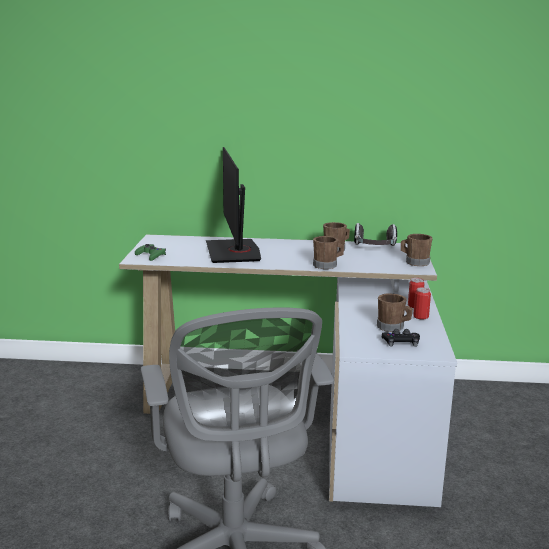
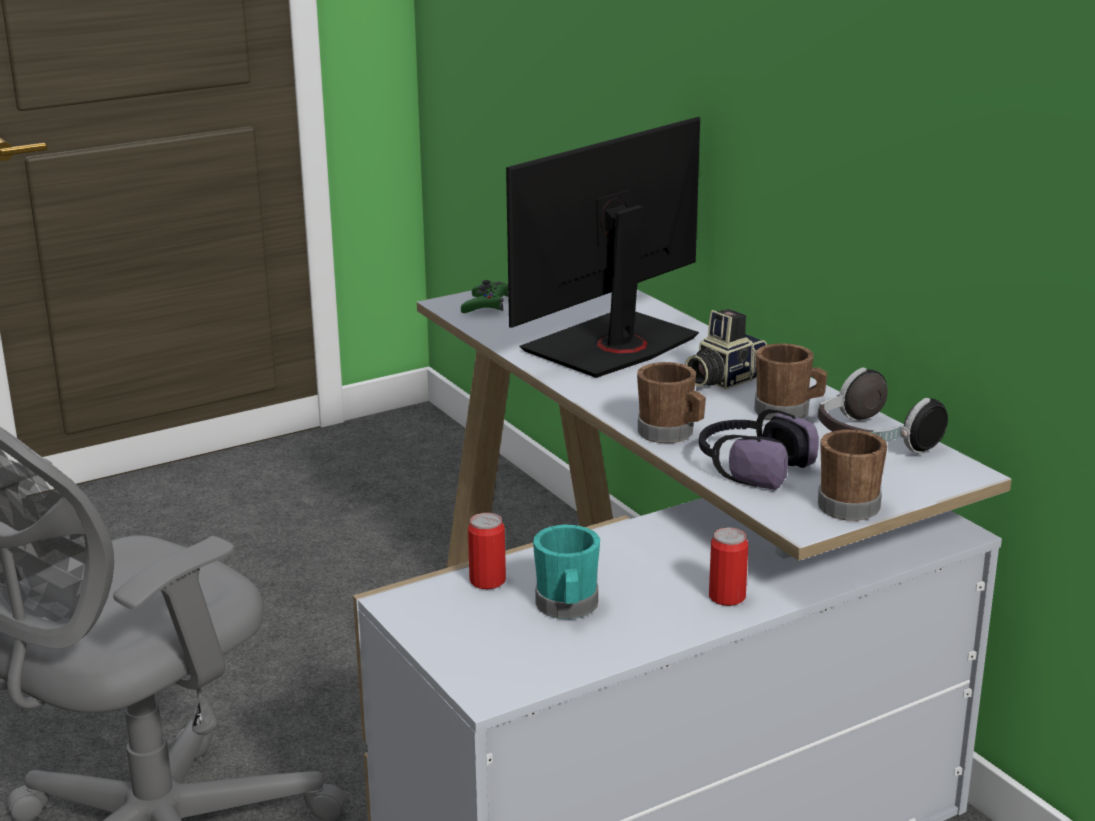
camera: 55 degrees right, 5 degrees up
(293, 248) = (722, 379): none -> camera
(371, 264) = (751, 467): none -> headphones
(393, 327) = (567, 608): brown mug -> turquoise mug
(400, 342) = (498, 636): black game controller -> none
(420, 317) = (671, 620): can -> can (487, 581)

